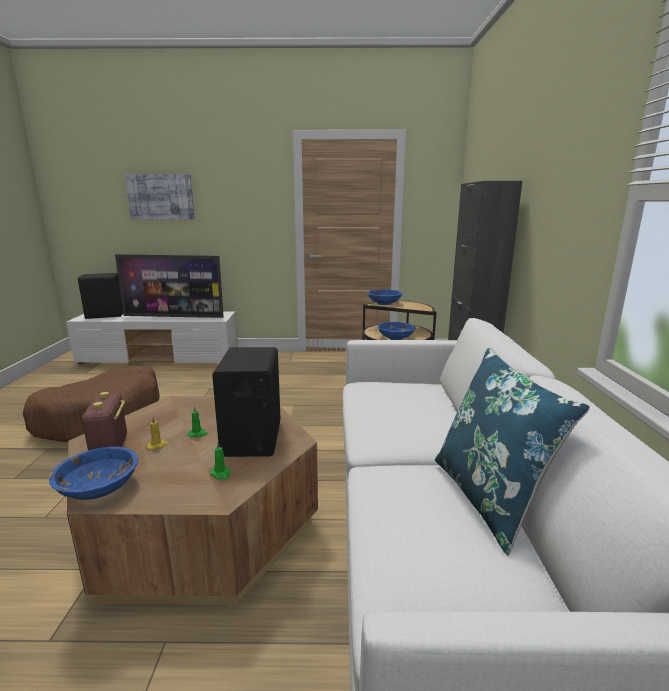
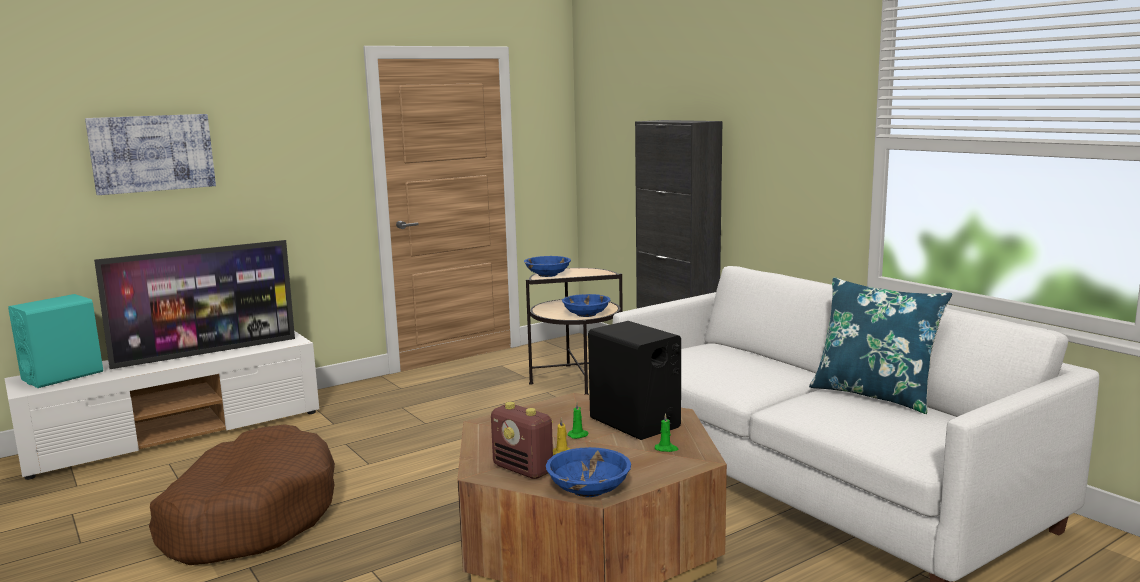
camera: 35 degrees left, 5 degrees down
(105, 315) = (63, 376): black speaker -> turquoise speaker

